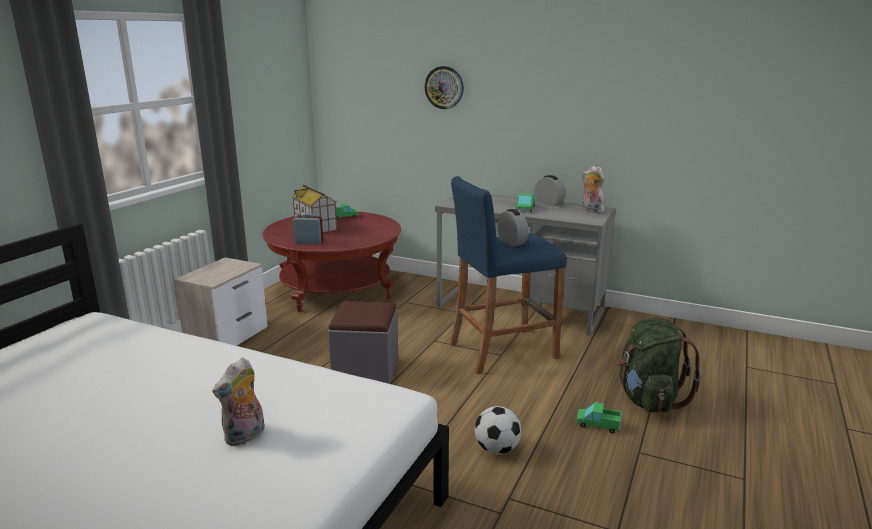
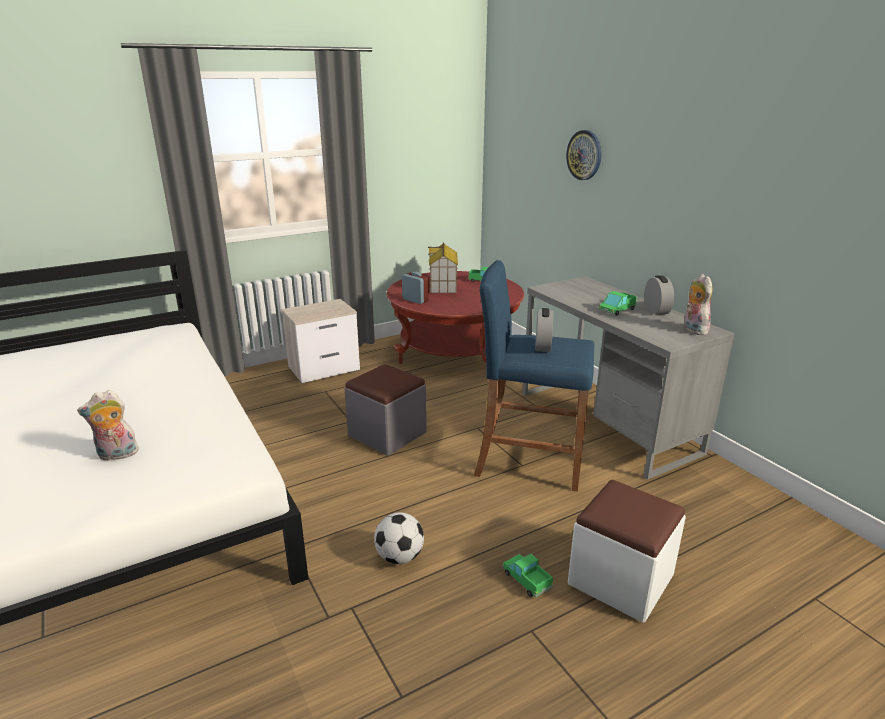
camera: 35 degrees right, 5 degrees up
(648, 399) = (620, 579): green backpack -> white ottoman

